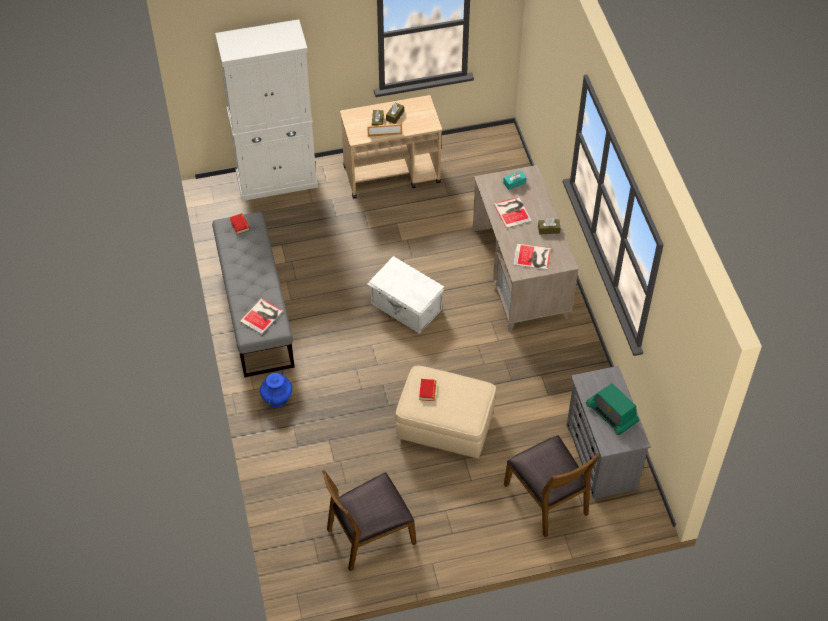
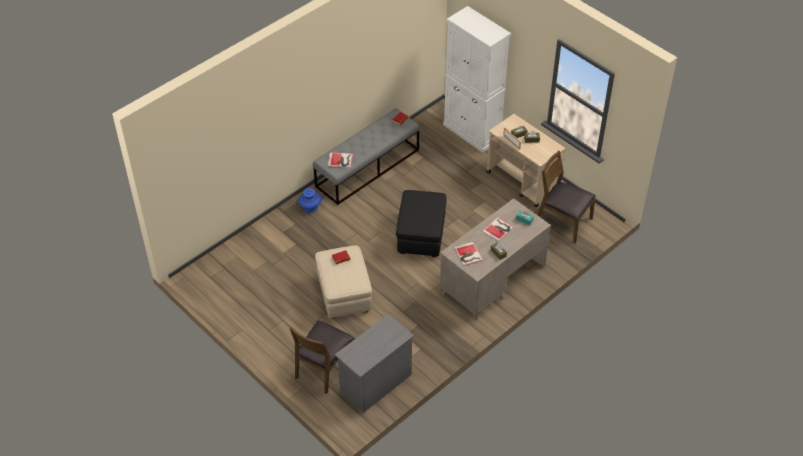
camera: 60 degrees right, 5 degrees down
(369, 535) = (243, 292): brown chair -> brown chair (563, 221)
(406, 307) = (421, 235): white storage box -> black ottoman
(612, 414) = (371, 346): radio -> none

